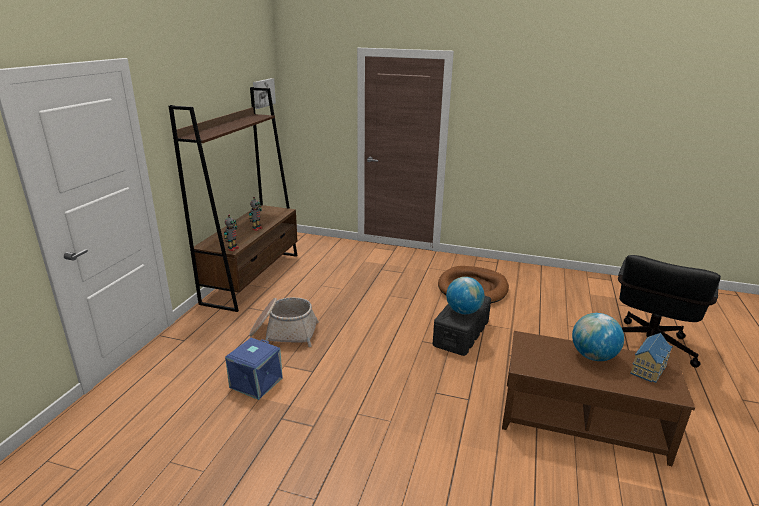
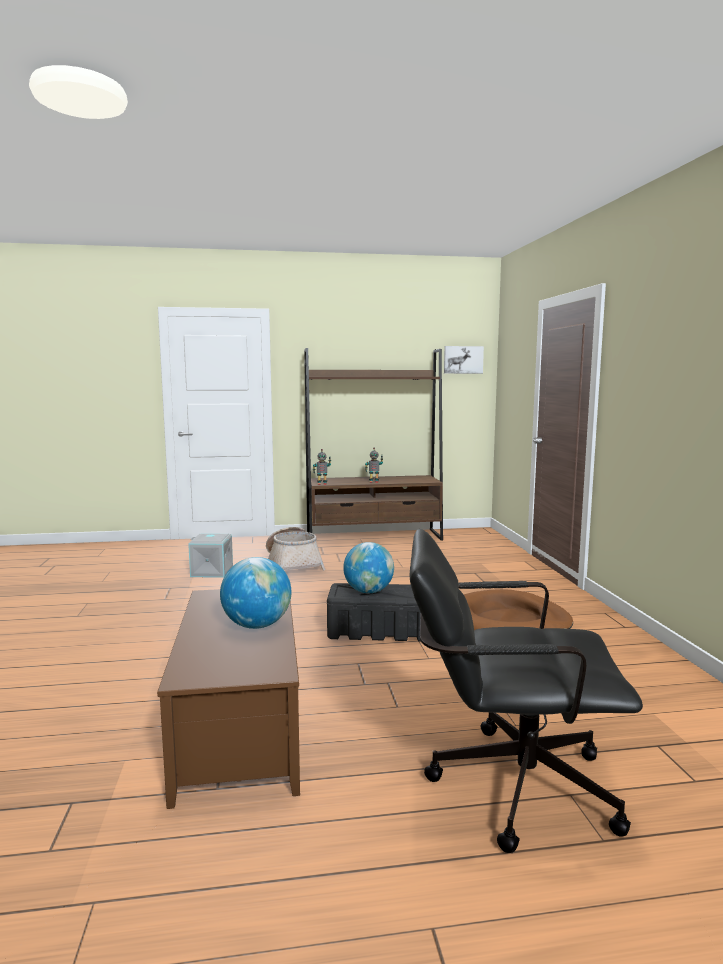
camera: 65 degrees right, 15 degrees down
(256, 383) = (211, 572): blue storage box -> grey storage box
(649, 369) = (247, 660): toy house -> none

